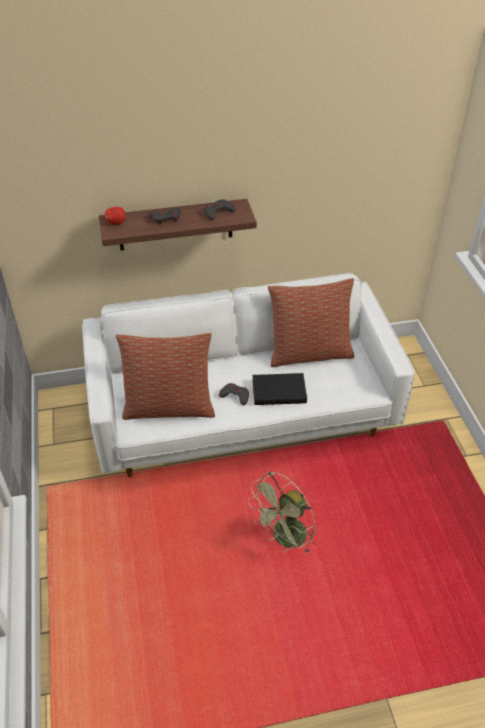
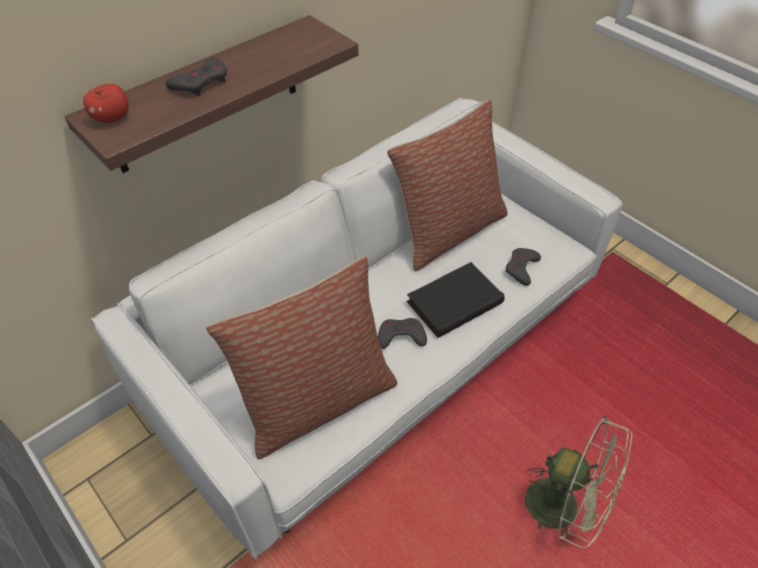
camera: 30 degrees left, 5 degrees up
(218, 212) = (283, 47): grey game controller -> grey game controller (521, 268)
(285, 539) = (563, 508): green fan -> green fan turned 75 degrees counterclockwise

